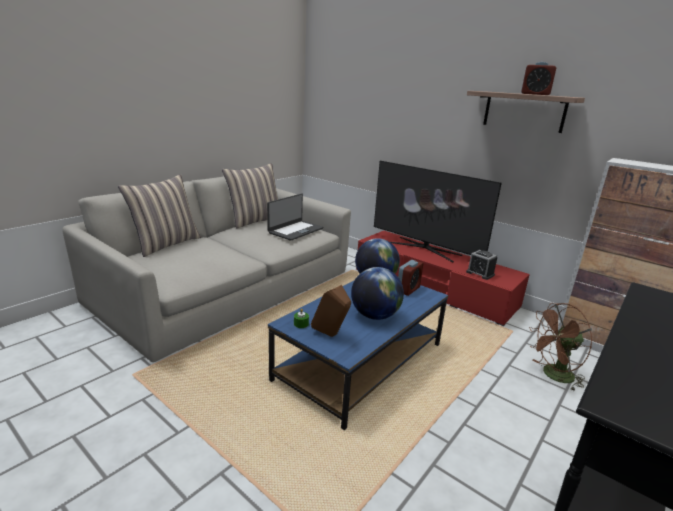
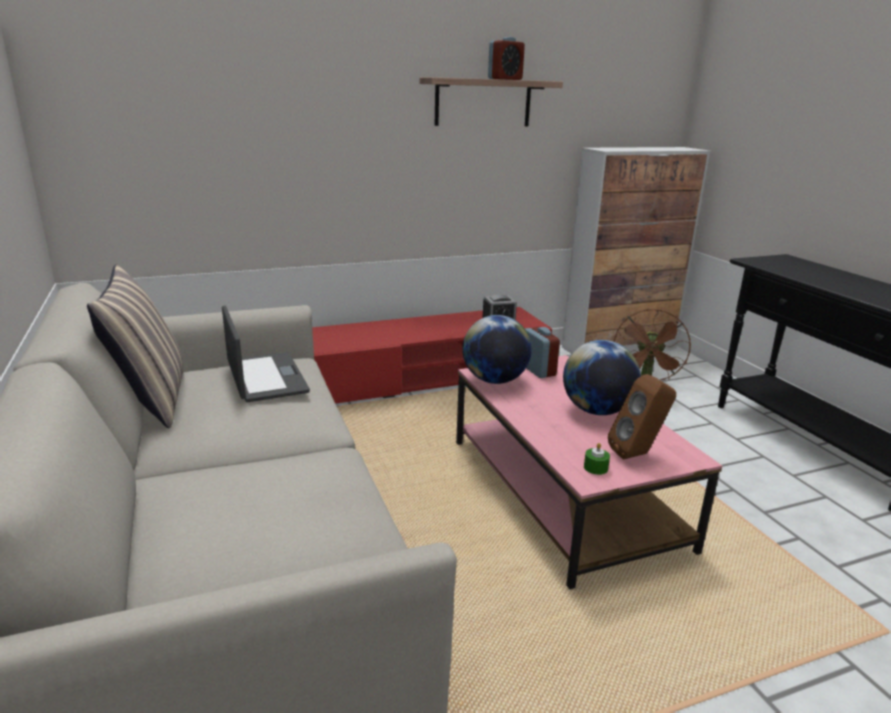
camera: 60 degrees left, 0 degrees up
(166, 244) = (142, 534): pillow -> none
(361, 361) = (561, 491): blue coffee table -> pink coffee table
(424, 248) = (396, 327): television -> none

